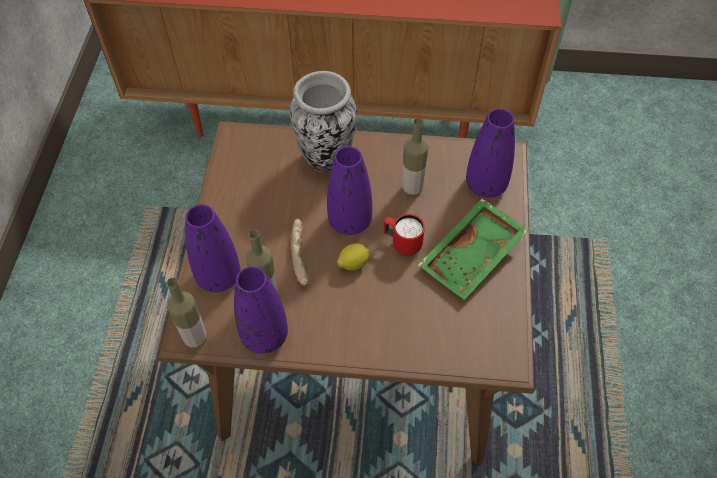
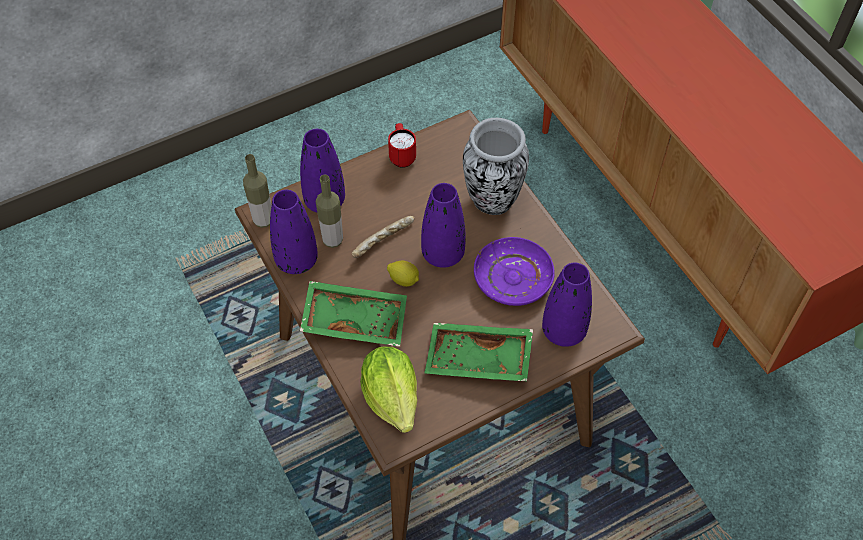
camera: 55 degrees right, 0 degrees up
(365, 323) = (355, 319): none -> green tray
(402, 244) = (450, 302): red mug -> red mug (402, 155)
(412, 188) = (513, 278): bottle -> purple plate
(466, 340) = (392, 397): none -> lettuce

